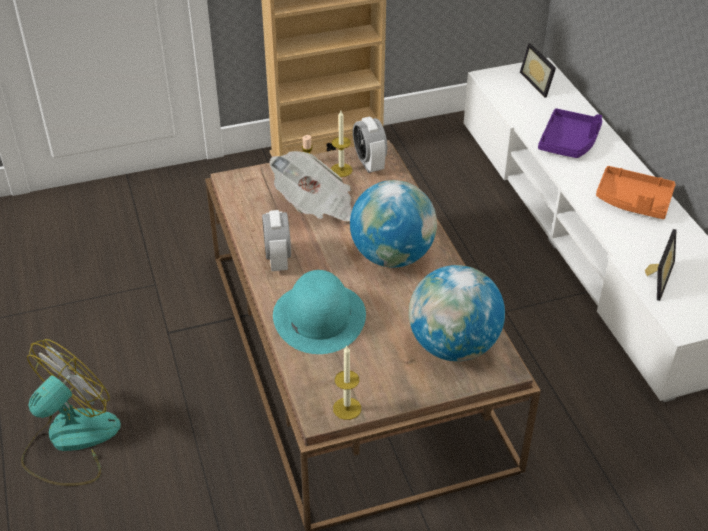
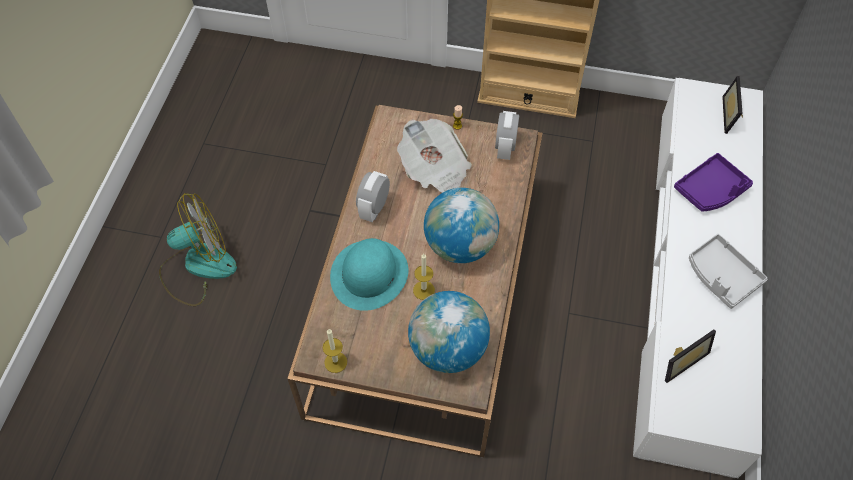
camera: 30 degrees right, 15 degrees up
(341, 170) = (478, 144): candle -> candle (423, 290)
(633, 201) = (721, 276): orange tray -> grey tray

